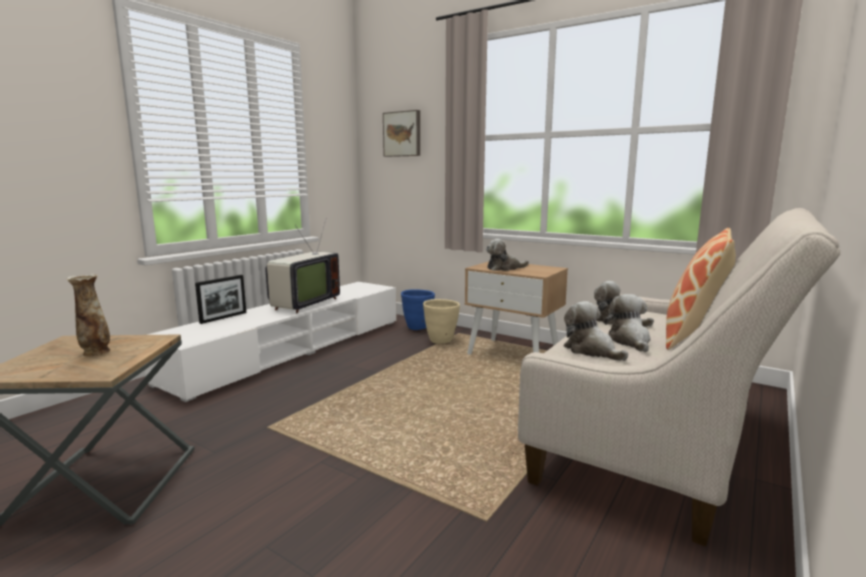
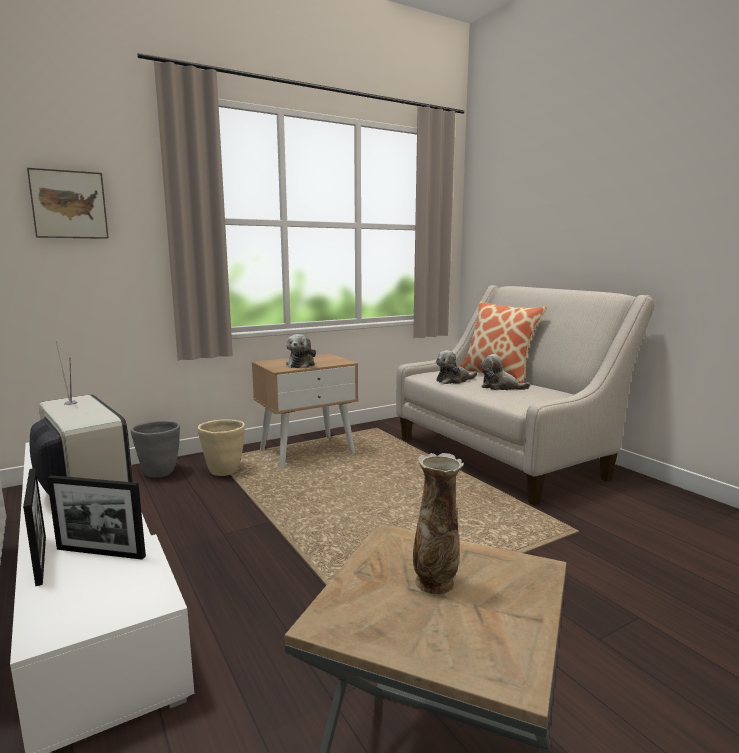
camera: 65 degrees left, 0 degrees up
(232, 324) = (100, 553): none -> picture frame
(418, 327) = (159, 473): blue planter -> grey planter
(591, 350) = (514, 397): plush toy -> none

